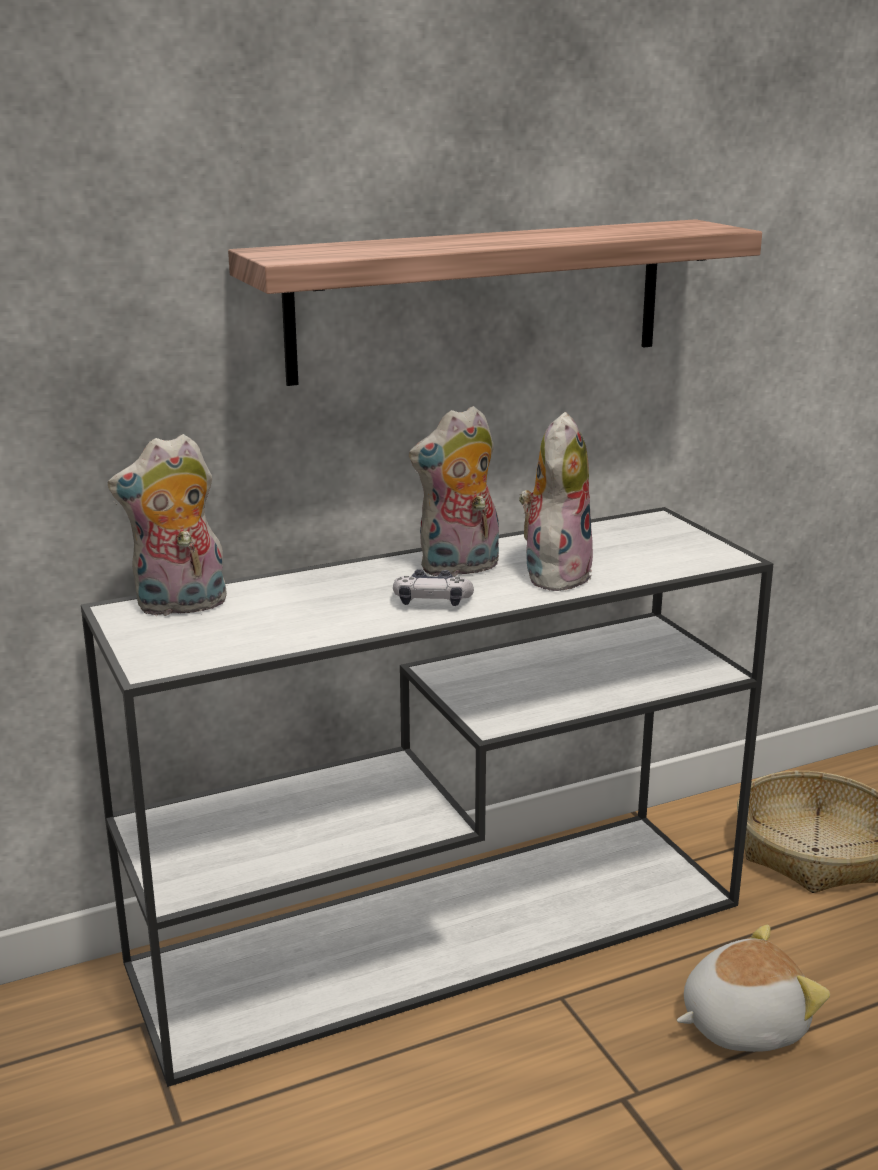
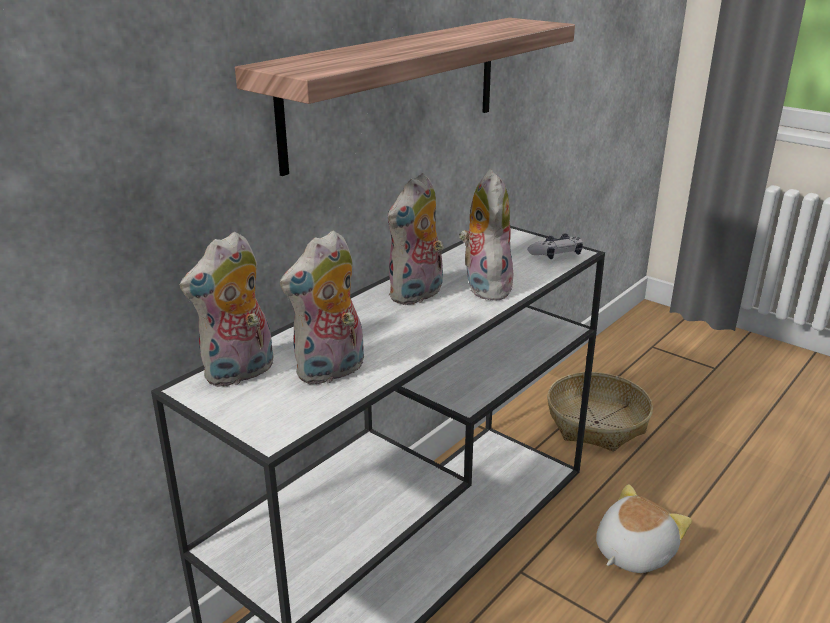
camera: 25 degrees left, 5 degrees up
(274, 624) = (331, 372): none -> plush toy
(432, 601) = (426, 326): game controller -> game controller (556, 255)

